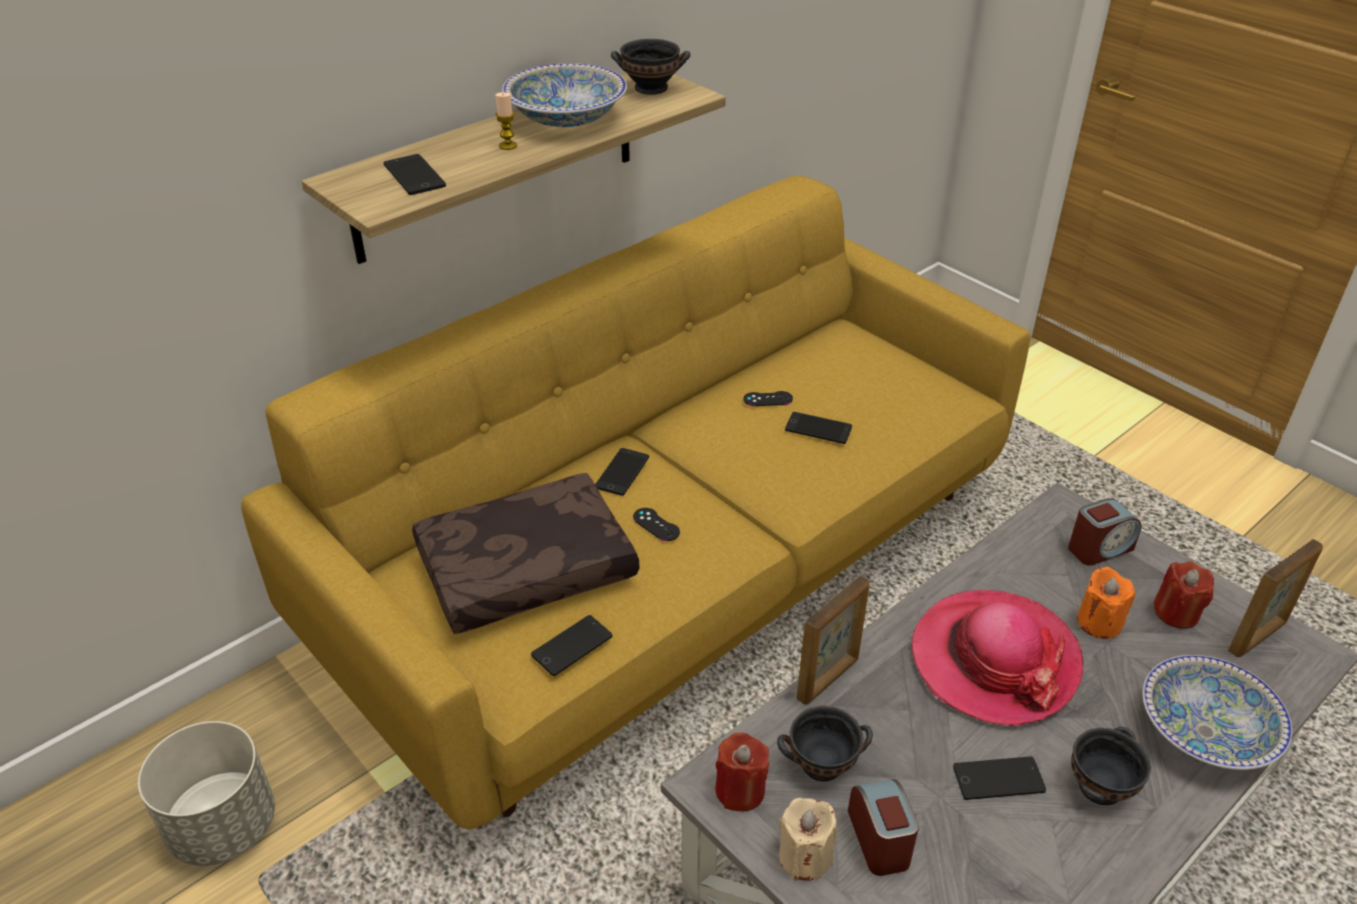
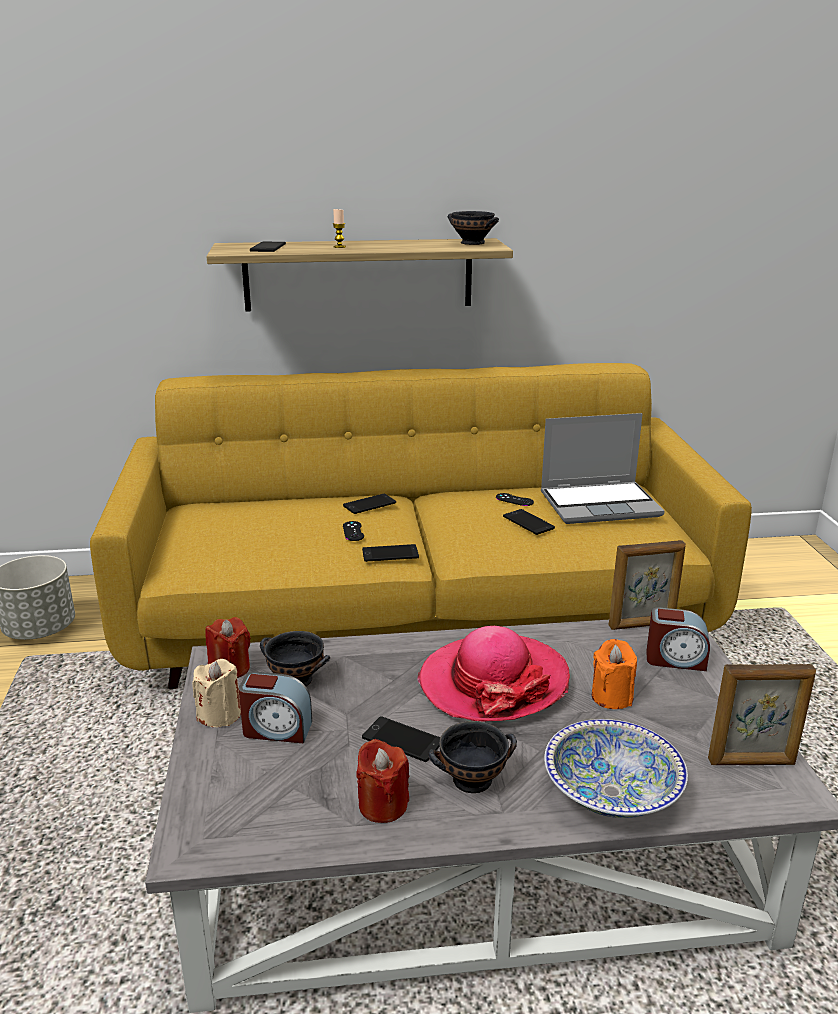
camera: 35 degrees right, 15 degrees down
(526, 571) = (251, 526): brown pillow -> none
(566, 118) = (394, 244): bowl -> none
(572, 646) = (227, 564): phone -> phone (390, 554)
(828, 678) = (362, 644): picture frame -> picture frame (642, 625)
(855, 370) = (600, 504): none -> laptop
(880, 839) = (276, 729): alarm clock -> alarm clock turned 75 degrees clockwise
(1176, 612) = (692, 718): red candle -> red candle (383, 805)

